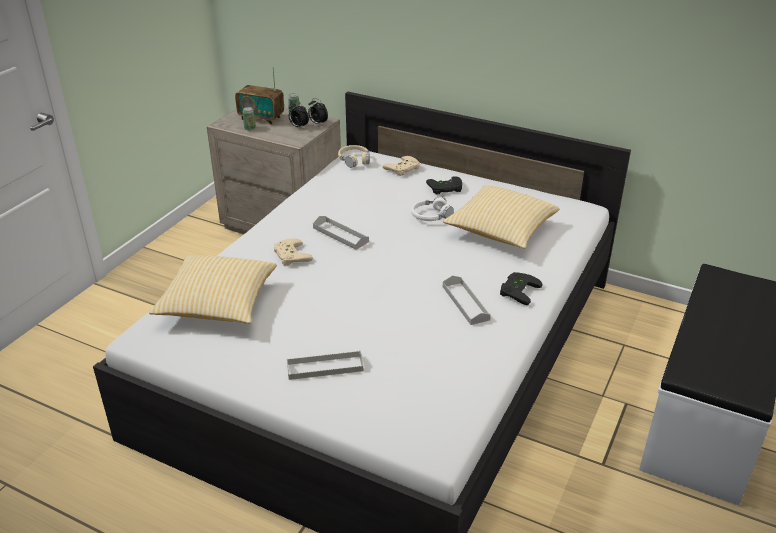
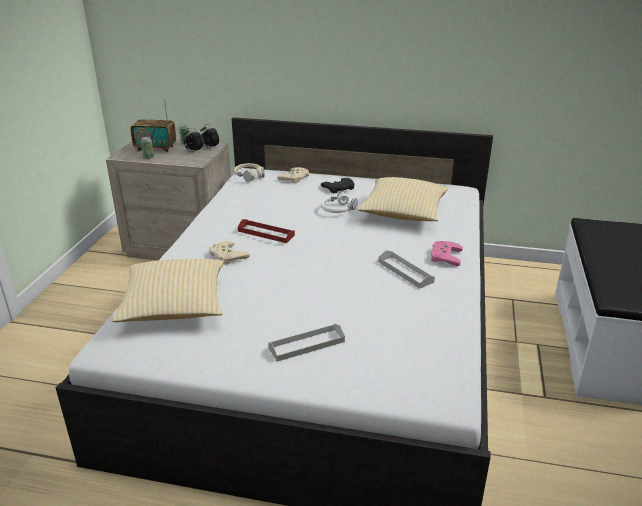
camera: 15 degrees left, 5 degrees down
(340, 235) = (266, 233): grey tray -> red tray
(517, 290) = (443, 255): black game controller -> pink game controller

